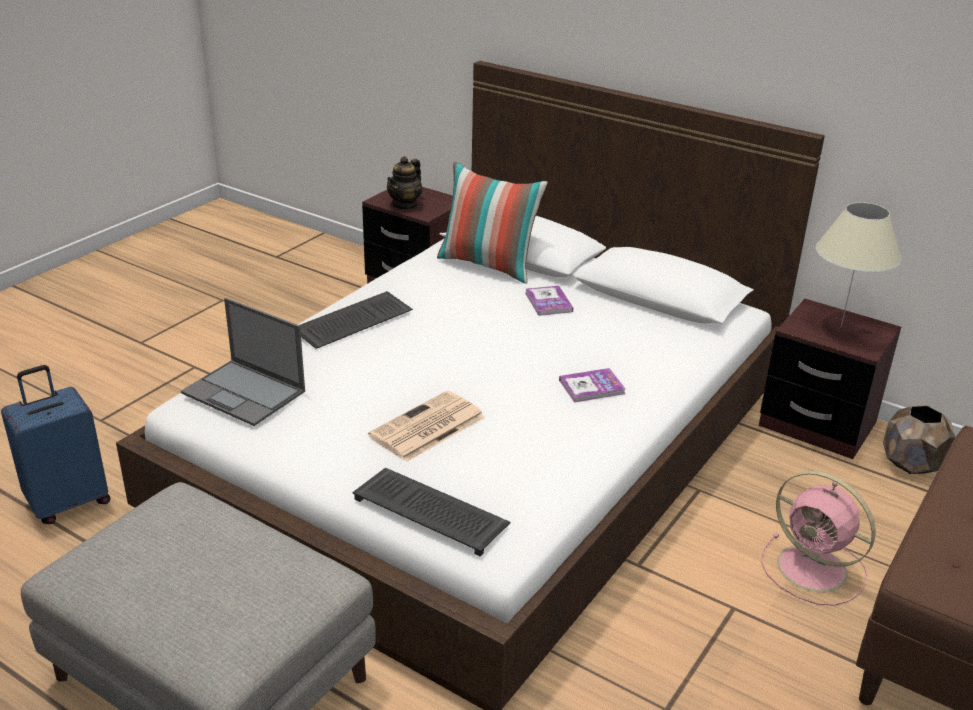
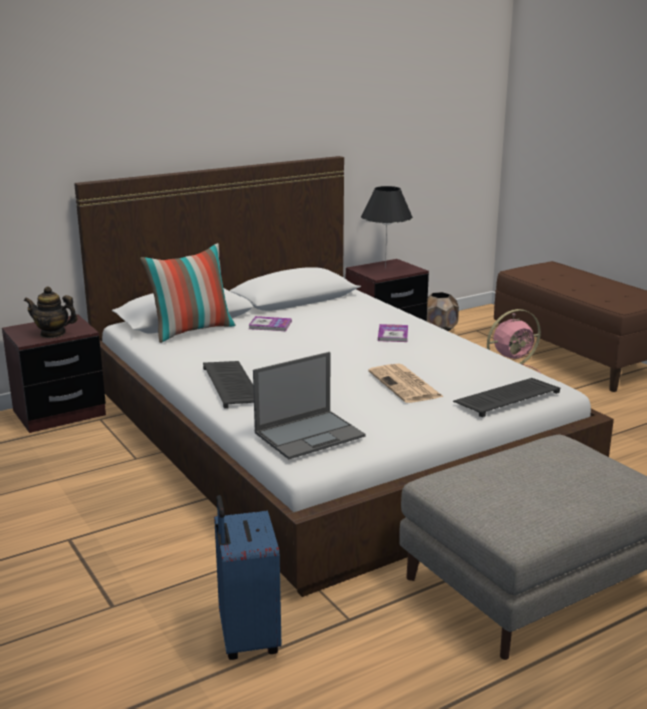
camera: 65 degrees left, 10 degrees down
(405, 205) = (53, 334): teapot -> teapot turned 135 degrees clockwise
(841, 326) = (385, 268): beige table lamp -> black table lamp

